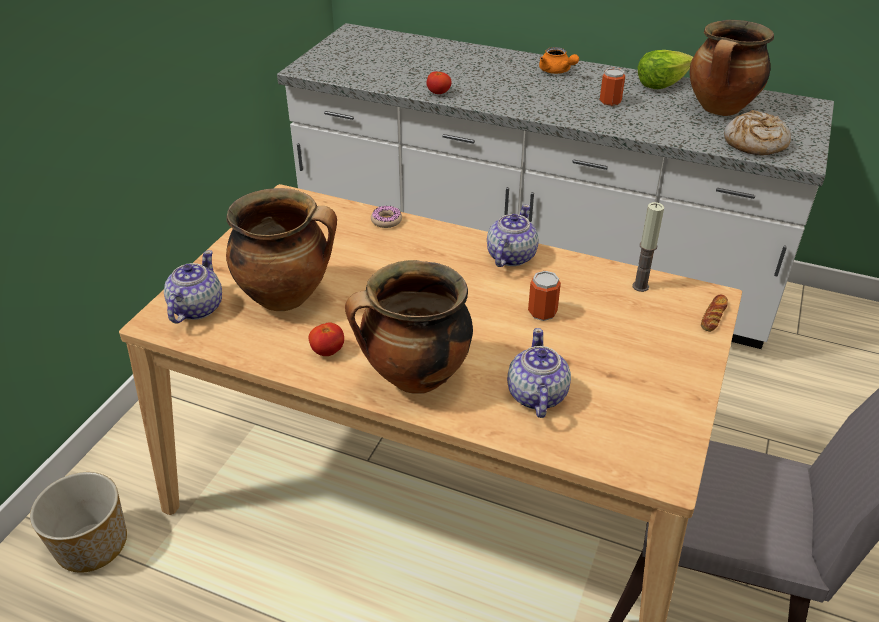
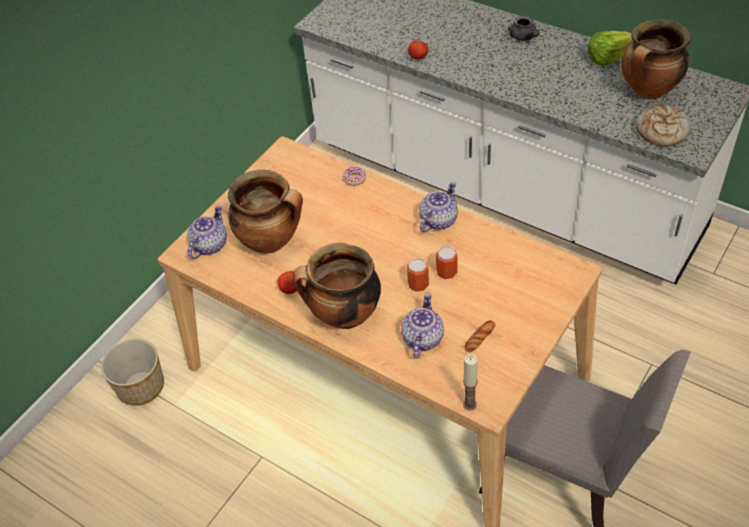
camera: 15 degrees right, 10 degrees up
(557, 71) = (524, 37): orange teapot -> grey teapot
(610, 102) = (557, 77): can -> can (418, 284)
(640, 286) = (526, 256): candle -> candle (469, 404)
(713, 316) = (571, 288): bread -> bread (479, 338)

